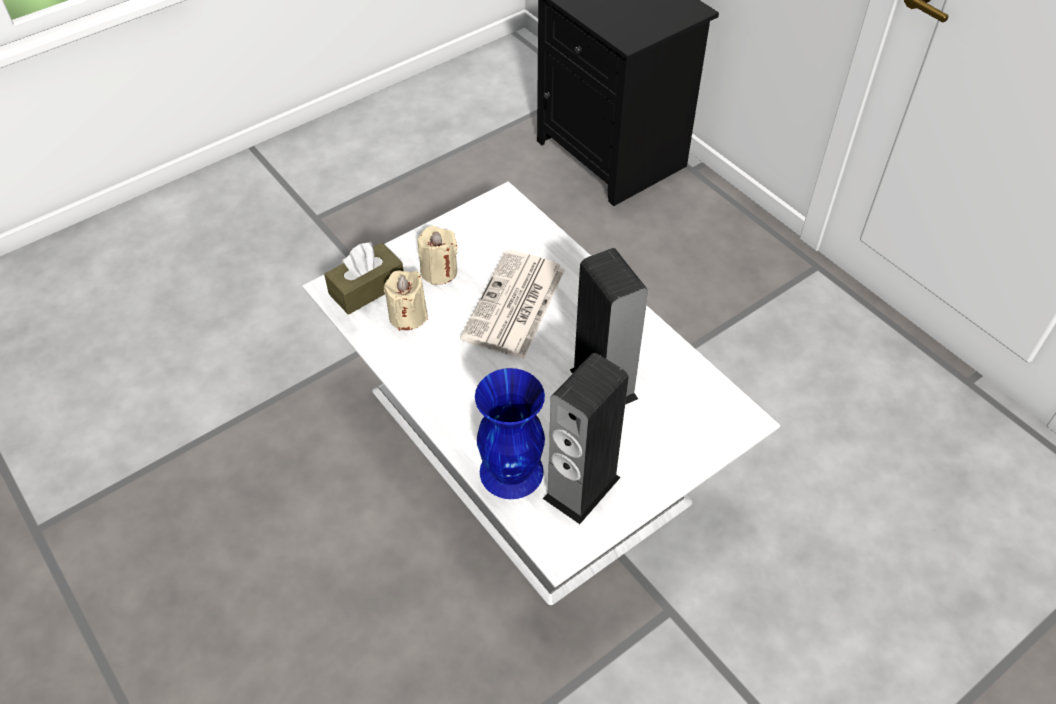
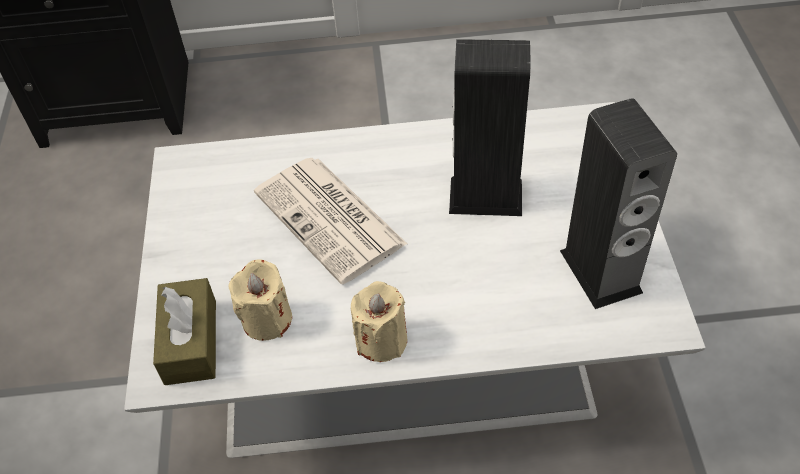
camera: 55 degrees left, 0 degrees up
(439, 271) = (227, 262): beige candle -> beige candle (381, 340)
(512, 472) = (547, 320): blue vase -> none

